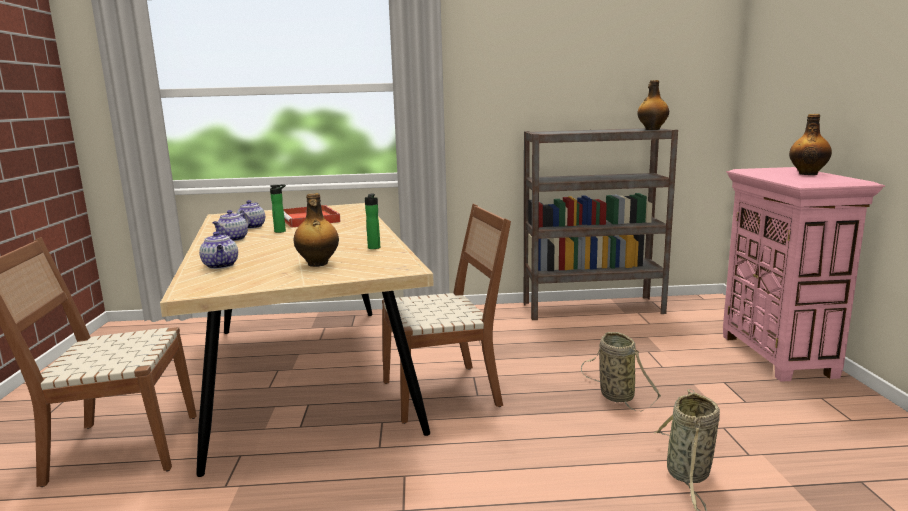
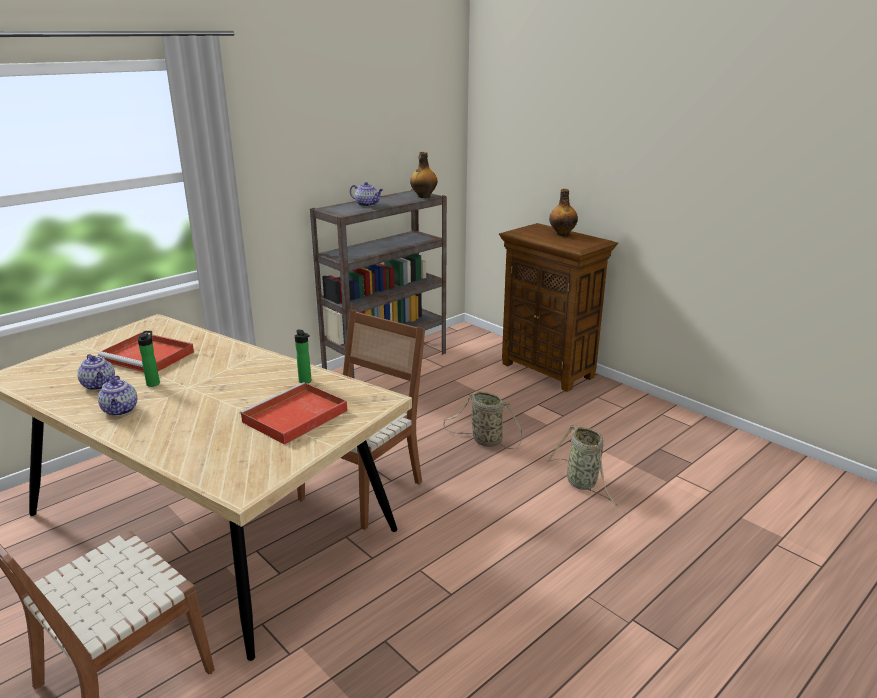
camera: 40 degrees left, 10 degrees up
(221, 266) = (197, 450): teapot -> teapot (367, 204)
(318, 264) = (294, 417): bottle -> red tray
(779, 356) = (549, 370): pink cabinet -> brown cabinet

